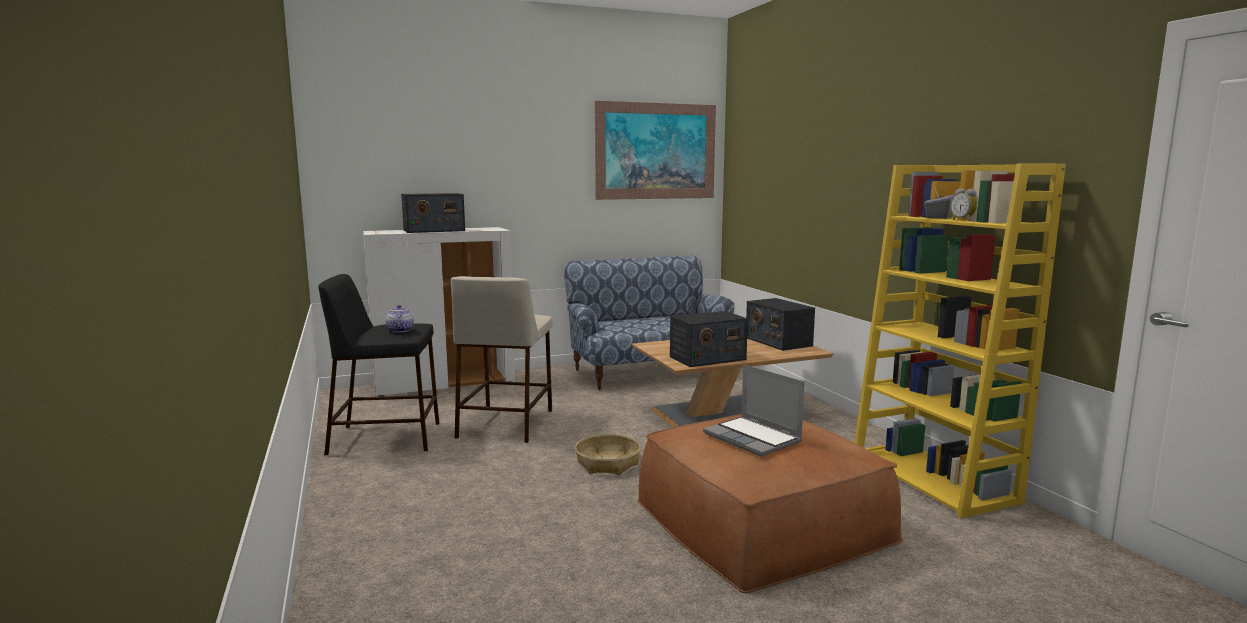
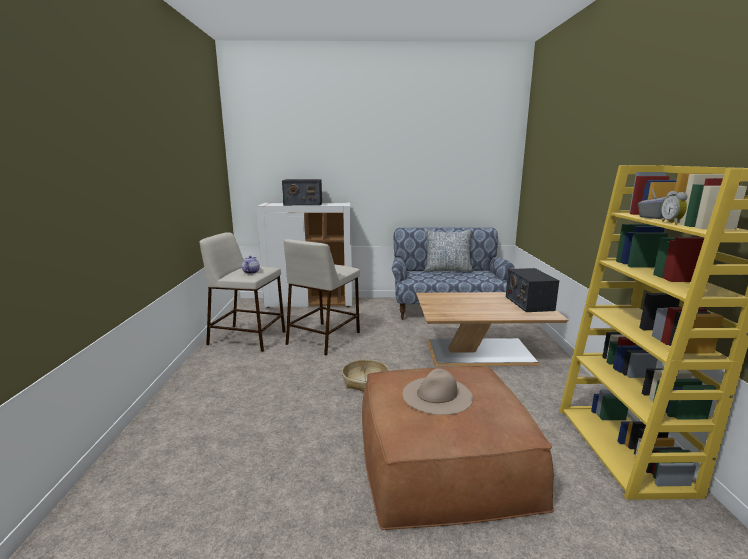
camera: 20 degrees right, 5 degrees up
(387, 438) = (248, 338): black stool -> beige stool
(644, 317) = (447, 270): none -> pillow
(656, 151) = (467, 149): picture -> none
(707, 358) = (459, 312): radio -> none
(753, 438) = (437, 395): laptop -> beige hat

